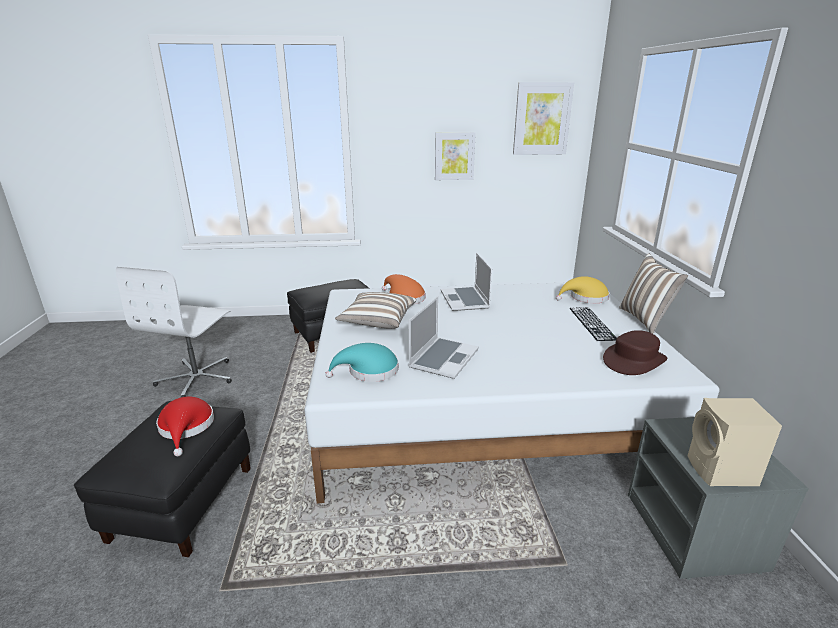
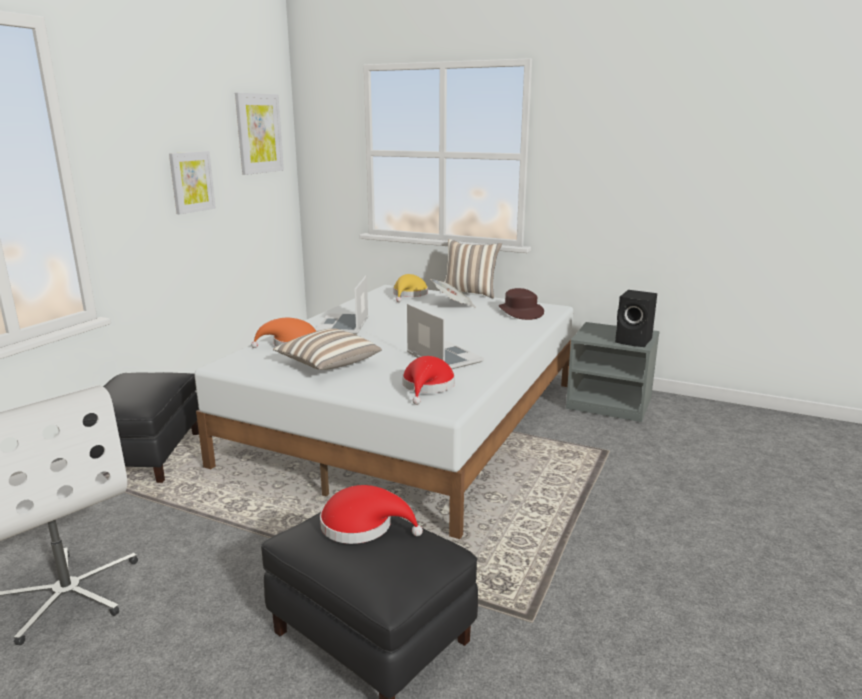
camera: 60 degrees left, 5 degrees down
(369, 371) = (427, 387): turquoise hat -> red hat
(465, 300) = (343, 326): laptop -> laptop turned 75 degrees clockwise
(592, 323) = (454, 305): keyboard -> newspaper
(722, 472) = (635, 341): beige speaker -> black speaker

